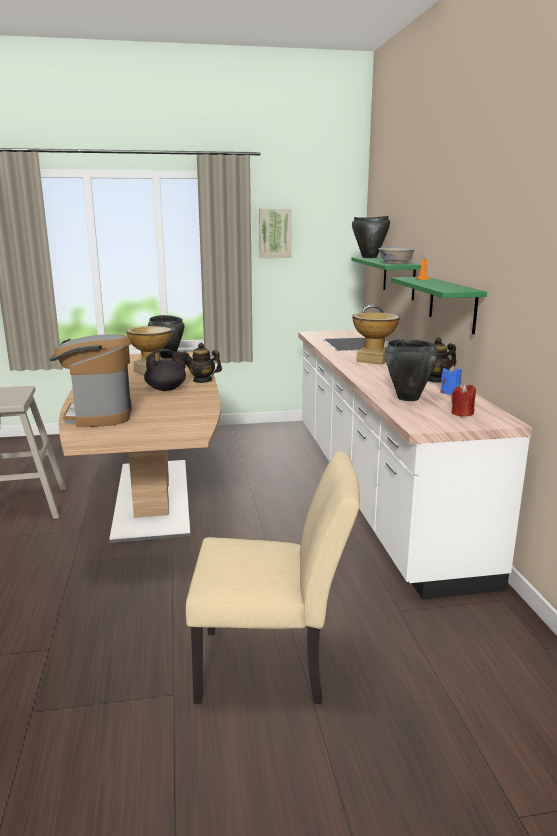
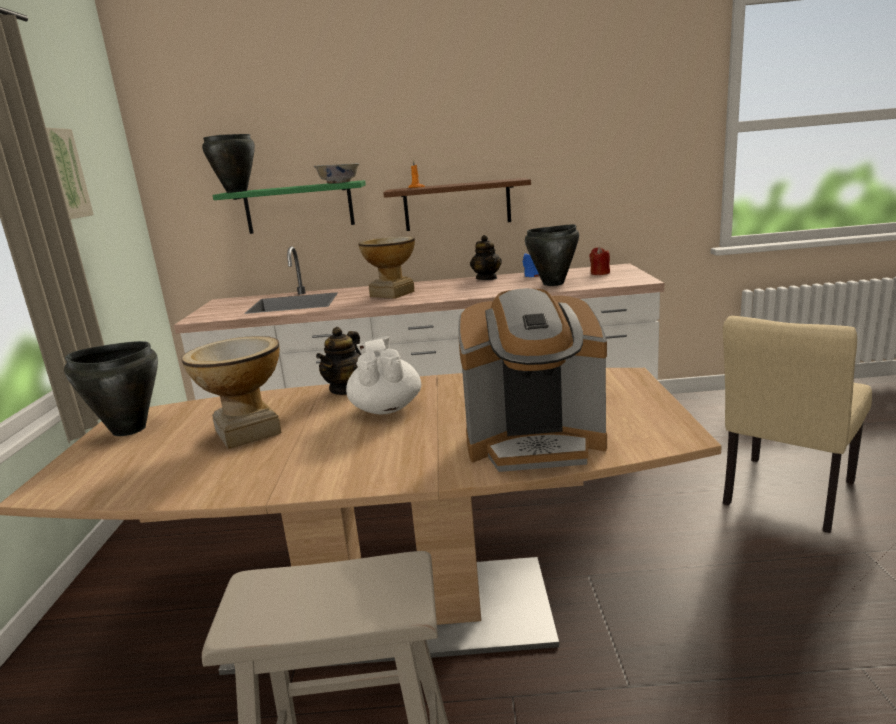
camera: 80 degrees left, 0 degrees up
(167, 389) = (386, 408): black teapot -> white teapot
(273, 666) = (784, 497): beige chair -> beige chair turned 150 degrees counterclockwise
(452, 304) = (457, 205): green shelf -> brown shelf

